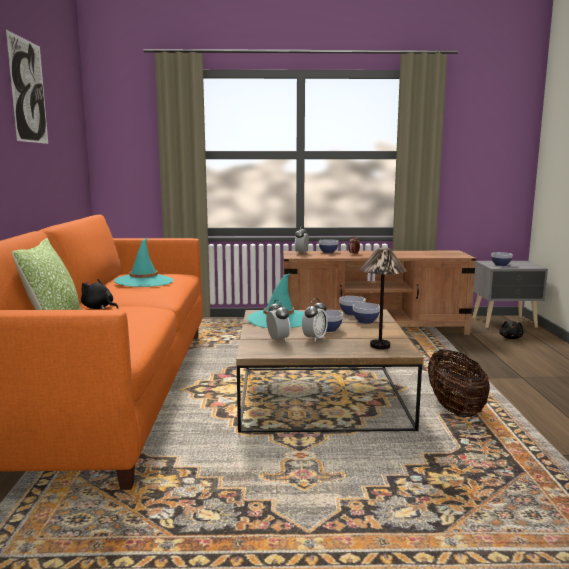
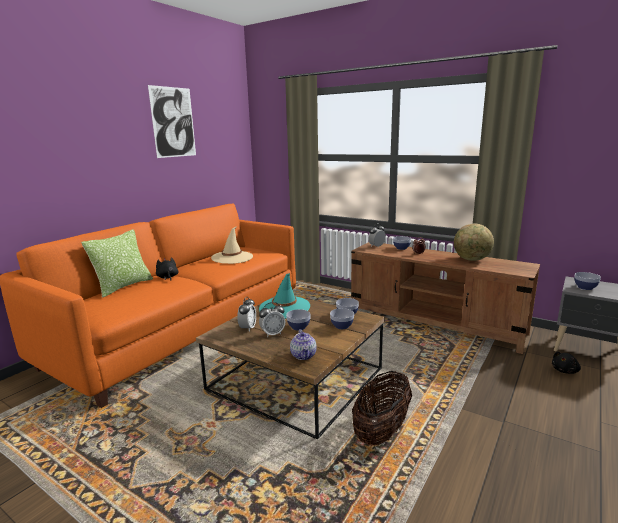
camera: 35 degrees right, 5 degrees up
(144, 281) = (232, 257): turquoise hat -> beige hat
(379, 345) = (304, 355): table lamp -> teapot
(407, 253) = (471, 260): none -> globe

